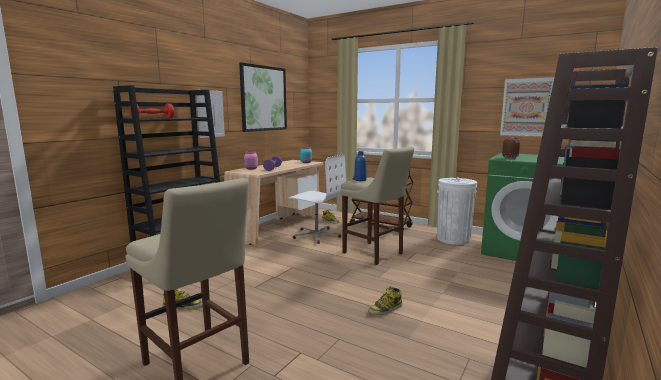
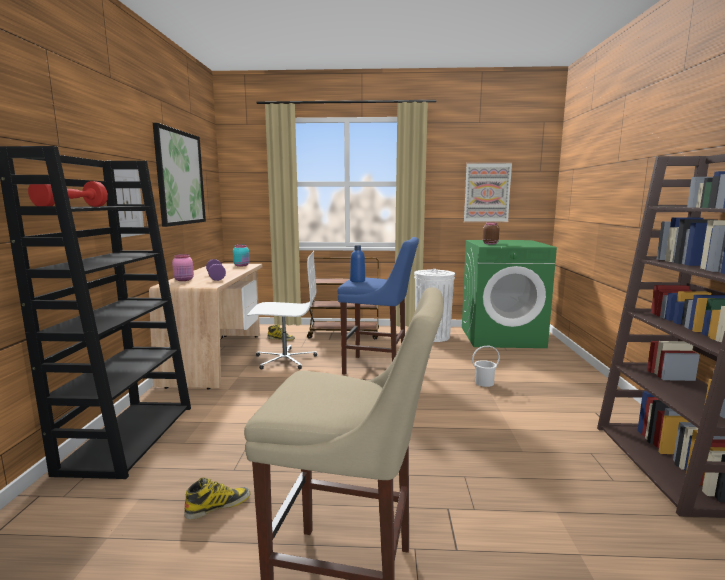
camera: 30 degrees left, 0 degrees up
(374, 254) = (378, 368): beige stool -> blue stool
(385, 309) = (465, 427): boot -> none
(449, 283) = (484, 382): none -> white bucket

